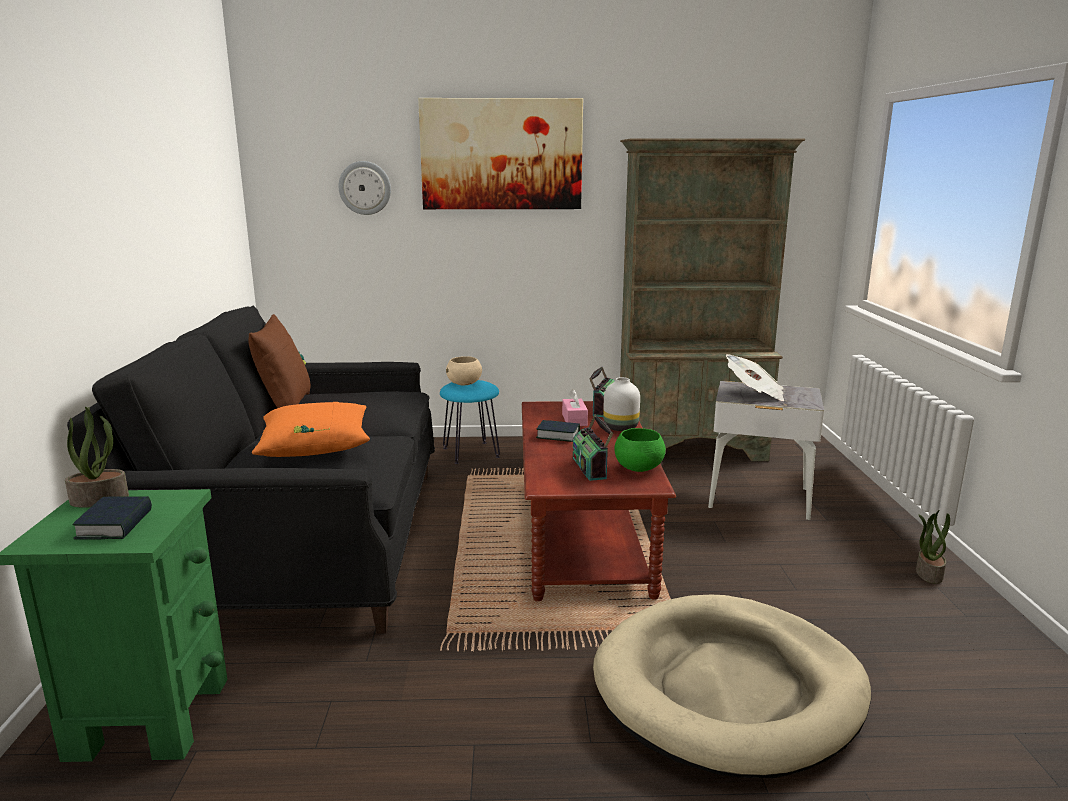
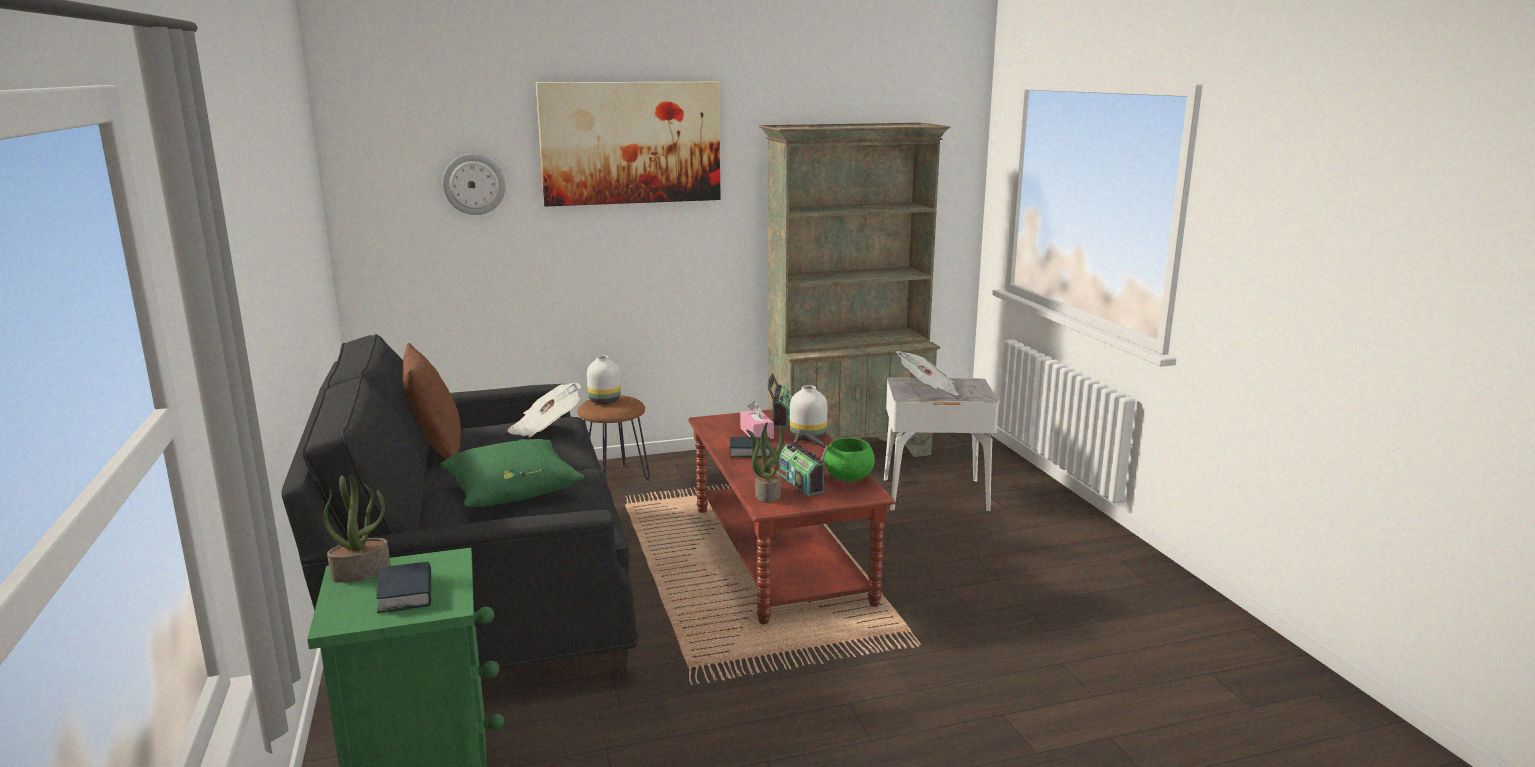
camera: 15 degrees left, 0 degrees up
(315, 448) = (512, 492): orange pillow -> green pillow
(383, 398) = (546, 429): none -> newspaper
(464, 384) = (605, 401): beige bowl -> white vase
(471, 452) = (615, 478): turquoise stool -> brown stool
(728, 689) = (973, 675): beige dog bed -> none
(928, 573) = (1108, 549): potted plant -> potted plant (767, 494)

